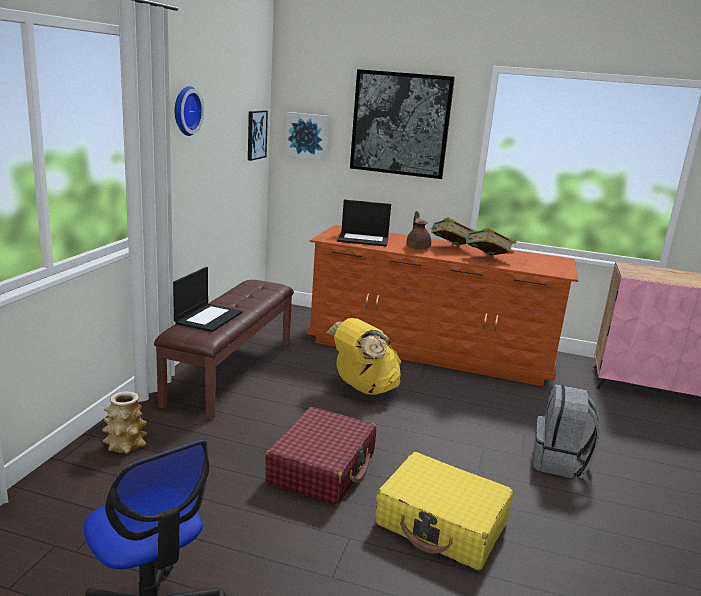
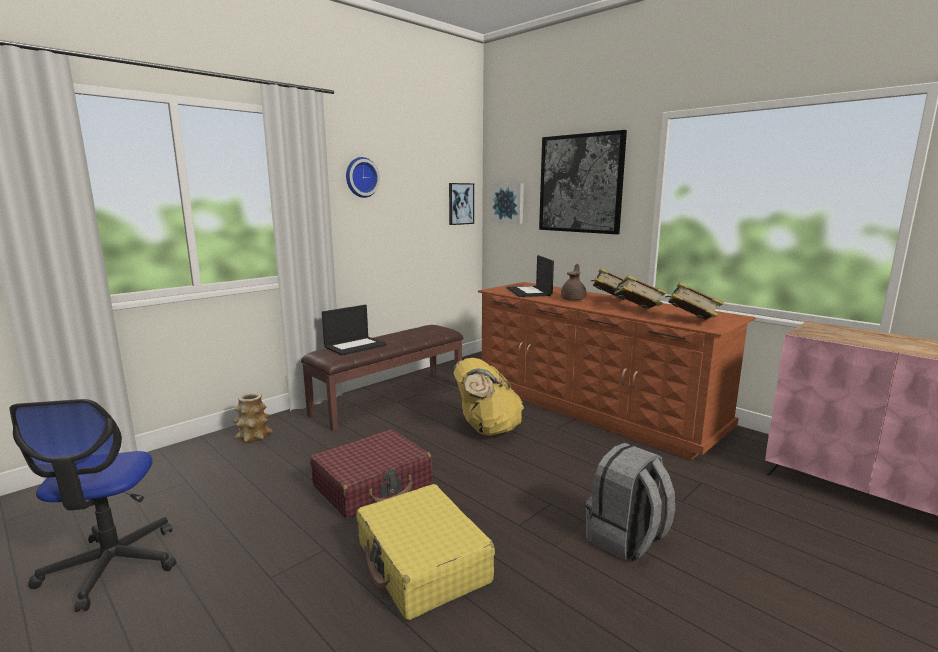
camera: 30 degrees right, 5 degrees down
(364, 239) = (529, 292): laptop -> laptop turned 45 degrees clockwise
(541, 268) = (690, 321): none -> book

